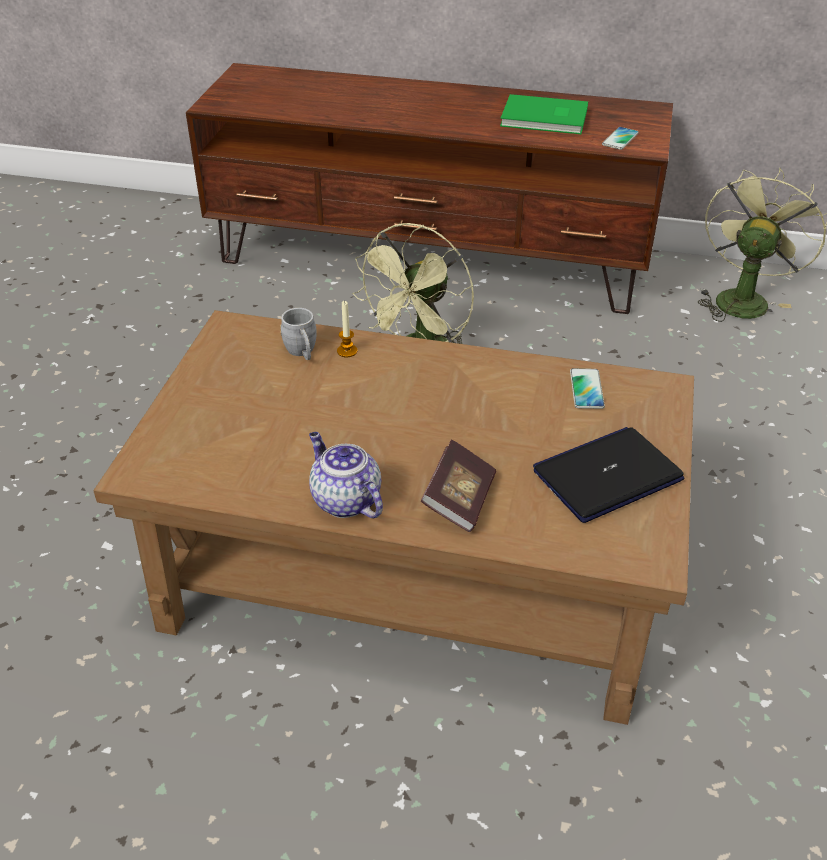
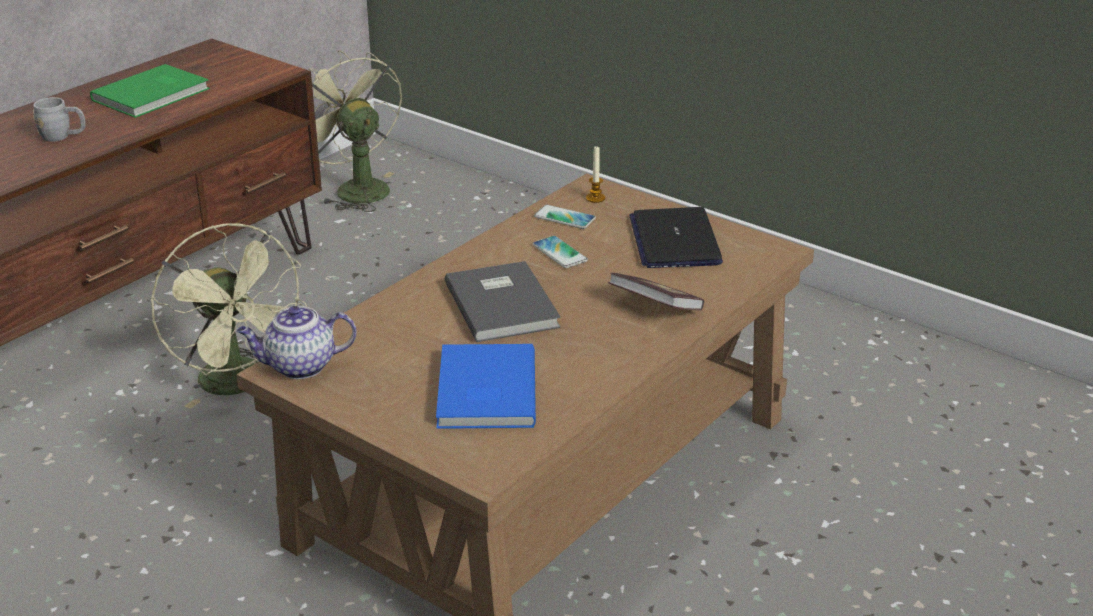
camera: 65 degrees left, 10 degrees down
(252, 436) = (483, 391): none -> blue book
(302, 353) = (375, 337): grey mug -> grey mug (63, 136)
(344, 500) = (615, 361): teapot -> teapot (299, 367)
(347, 351) = (398, 312): candle -> candle (595, 198)
(400, 402) = (504, 304): none -> grey book
(620, 139) = (245, 76): phone -> phone (560, 253)

